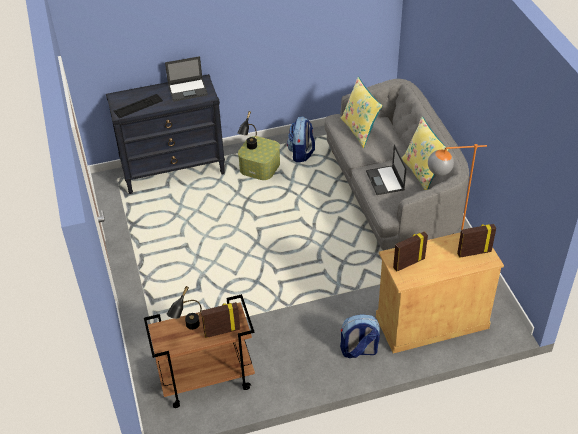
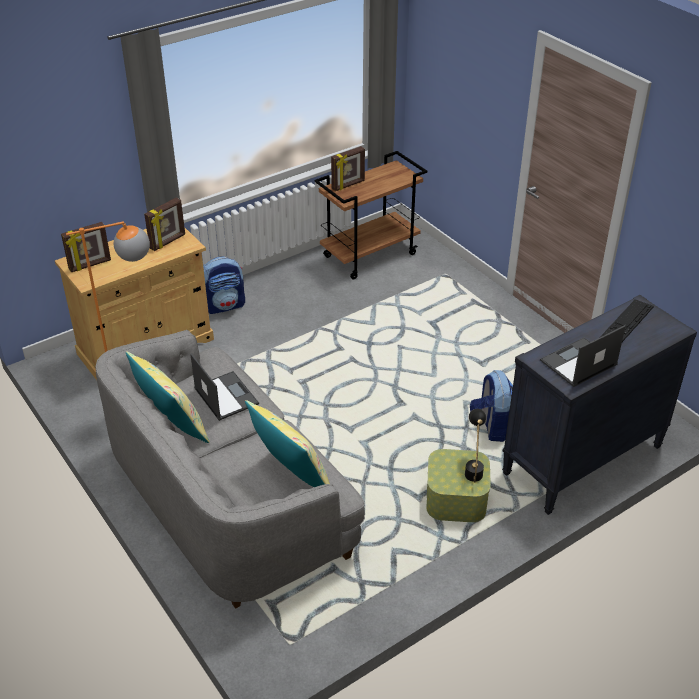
camera: 160 degrees right, 5 degrees down
(188, 328) = (382, 181): black table lamp -> none
(301, 153) = (401, 542): backpack -> backpack (492, 426)

